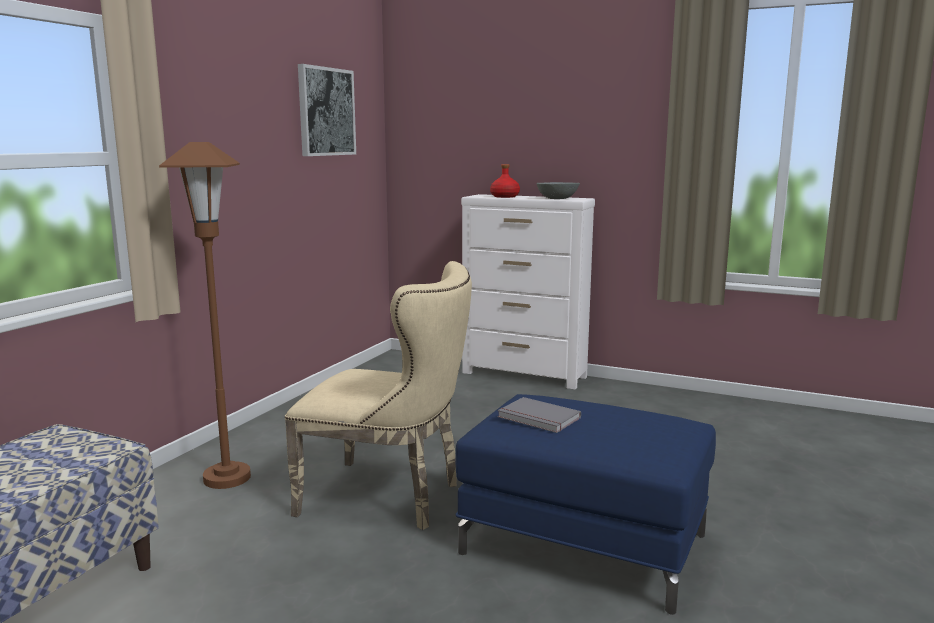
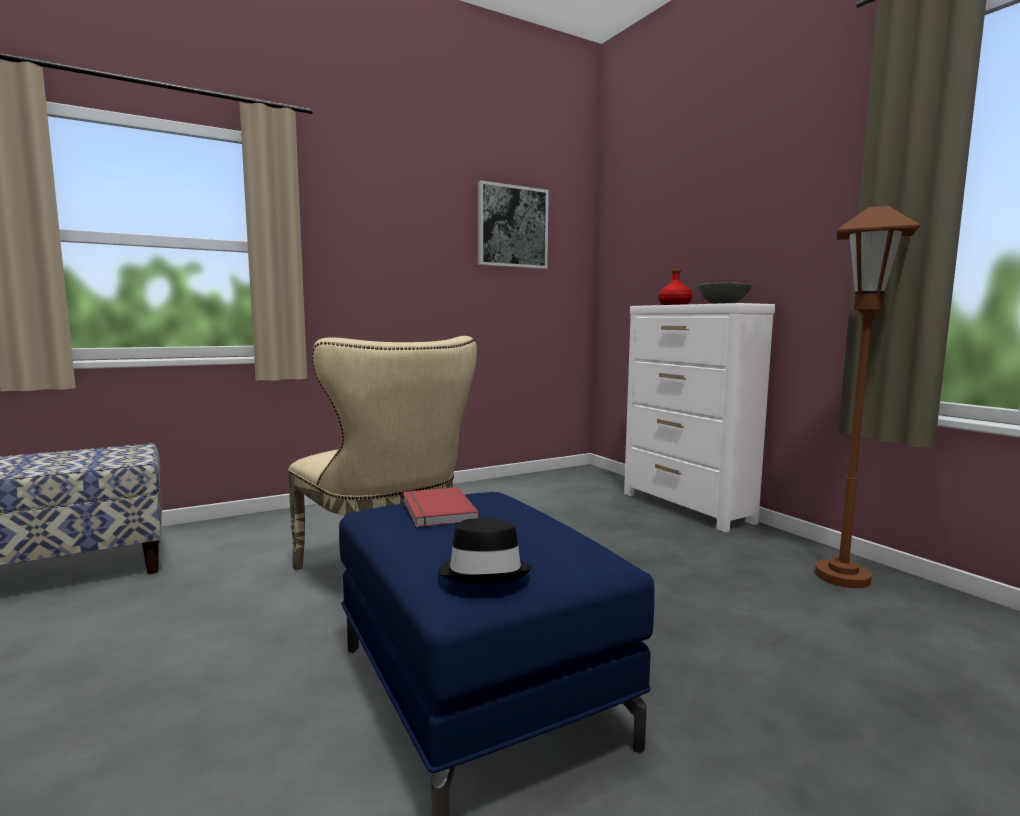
camera: 35 degrees right, 5 degrees down
(227, 478) = (307, 527): brown floor lamp -> brown floor lamp (842, 577)
(538, 418) = (436, 510): grey book -> red book
(655, 446) = (484, 570): none -> black hat

